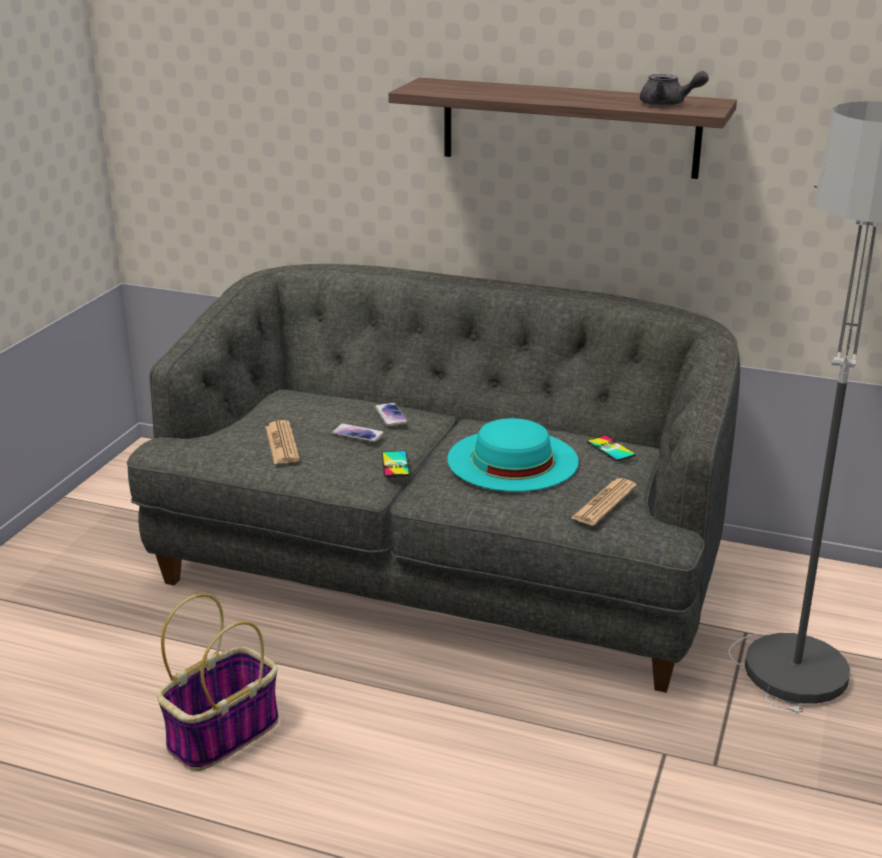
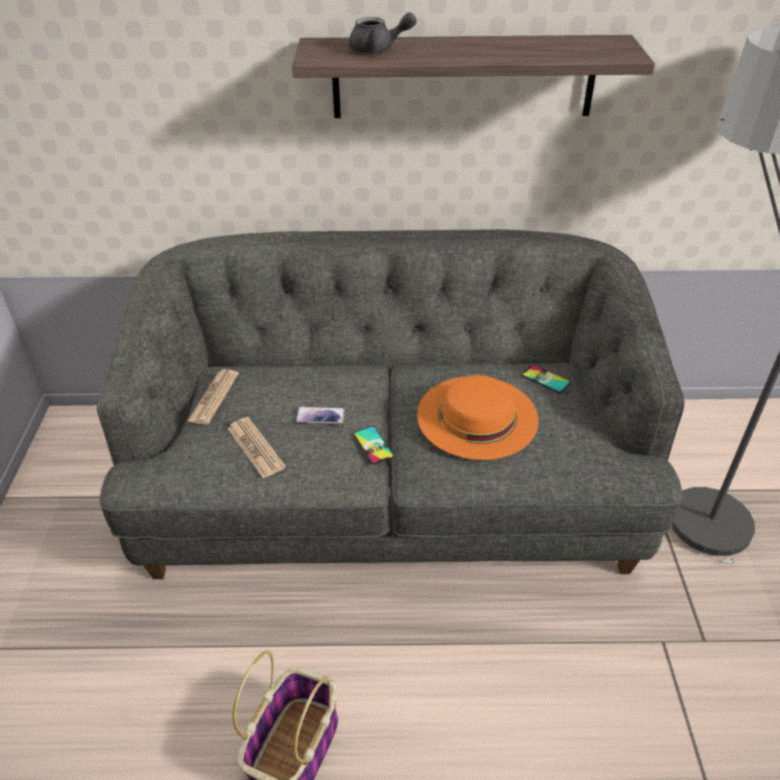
camera: 20 degrees left, 15 degrees up
(390, 415) = (336, 383): phone -> none
(512, 460) = (477, 416): turquoise hat -> orange hat
(604, 503) = (582, 449): newspaper -> newspaper (214, 397)
(668, 104) = (584, 51): grey teapot -> grey teapot (378, 50)

